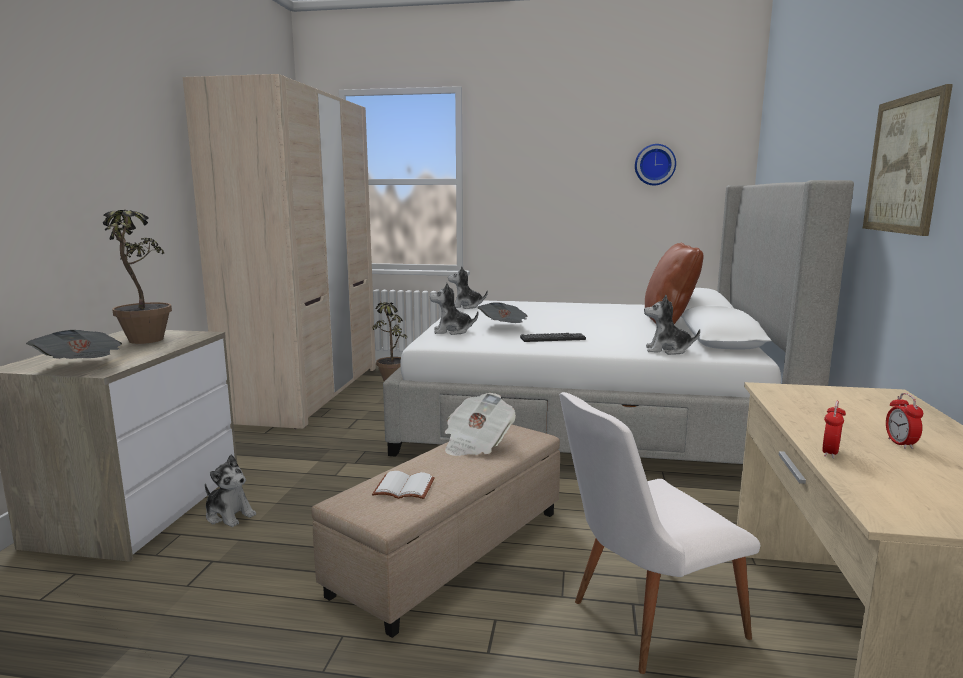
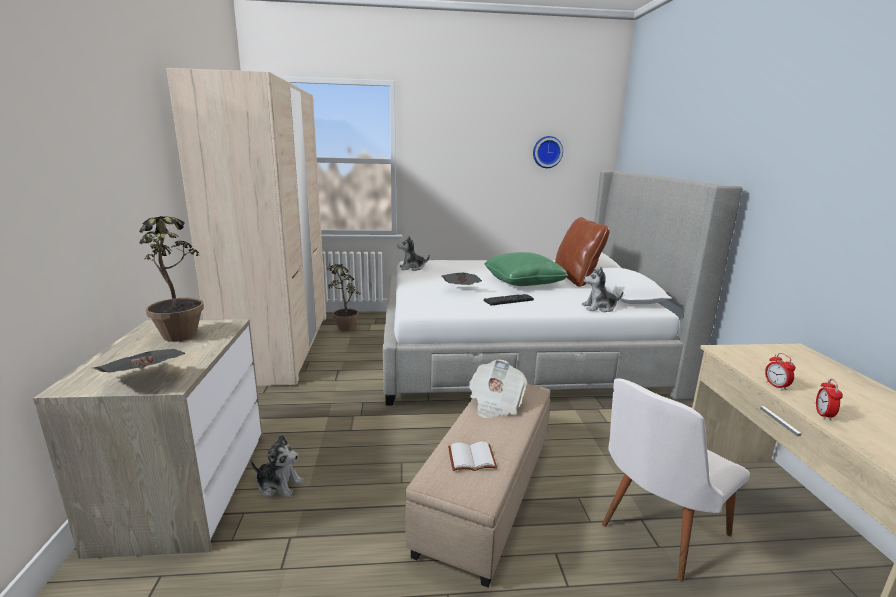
camera: 15 degrees left, 5 degrees up
(452, 331) = (425, 297): plush toy -> none
(592, 323) = (523, 282): none -> green pillow
(900, 444) = (852, 400): alarm clock -> alarm clock (776, 386)
(904, 165) = (797, 182): picture -> none

